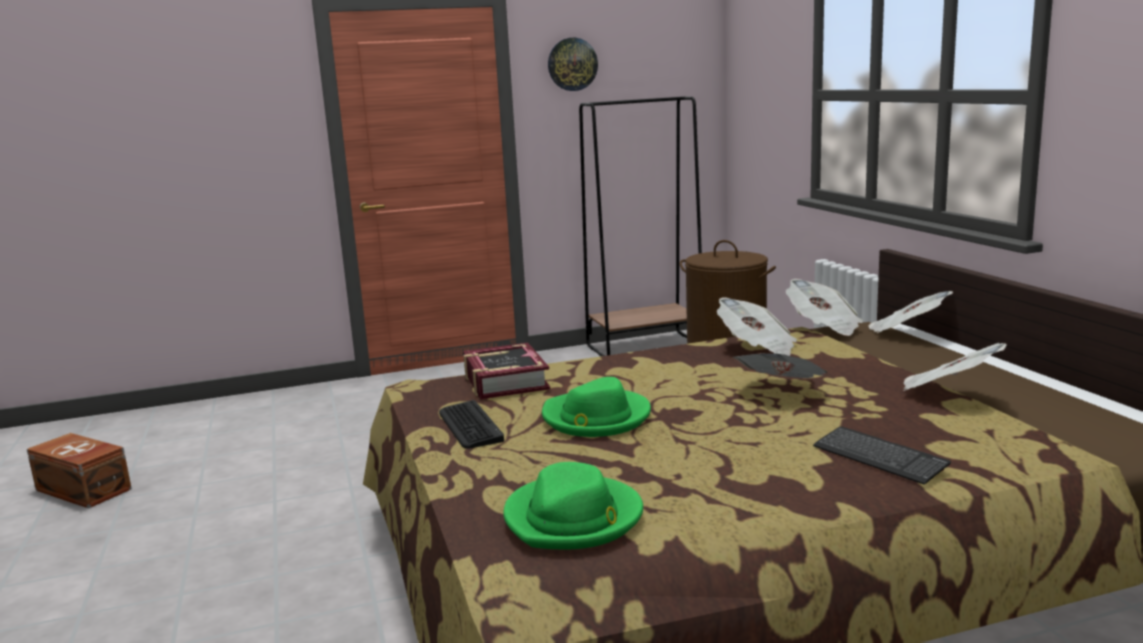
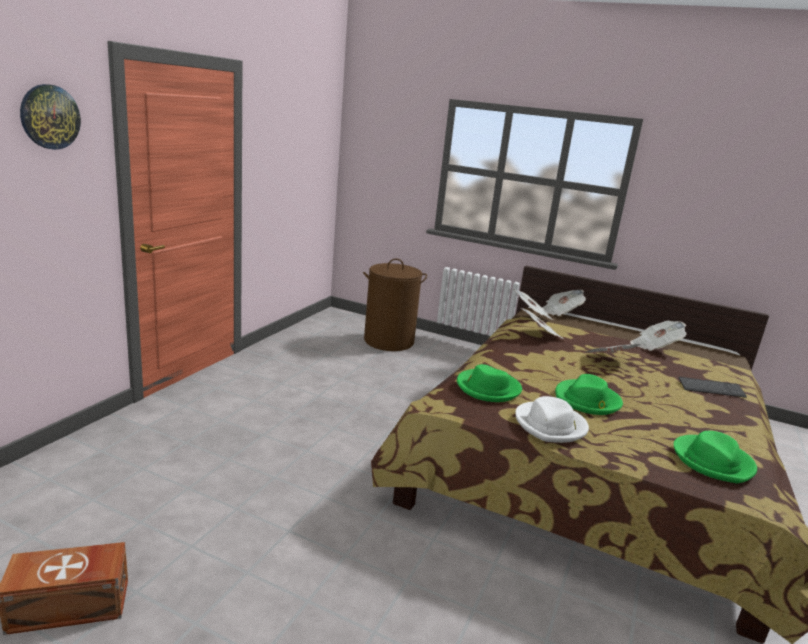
camera: 50 degrees left, 5 degrees up
(469, 426) = (550, 425): keyboard -> white hat
(504, 381) = (488, 388): book -> green hat
(572, 64) = (274, 125): wall clock -> wall clock (50, 117)
(645, 347) = (312, 332): clothes rack -> none

